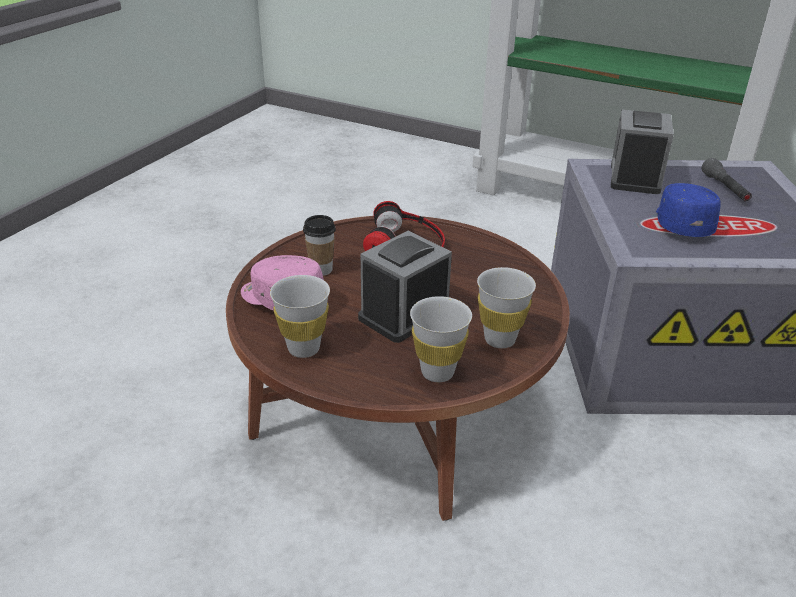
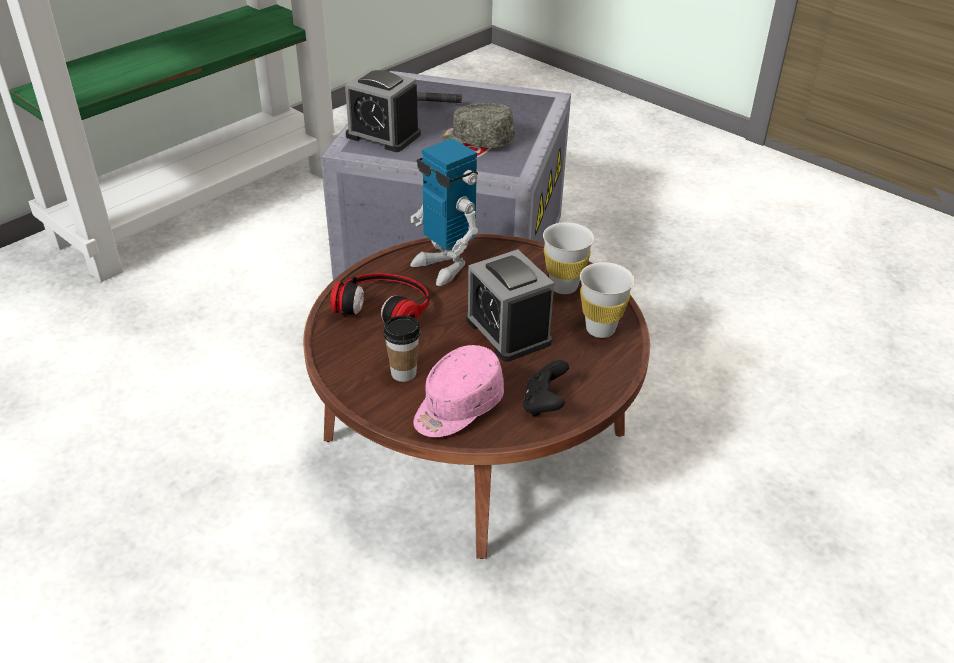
camera: 75 degrees left, 5 degrees up
(303, 348) = (544, 404): white cup -> black game controller
(487, 265) = (444, 265): none -> toy robot
(682, 223) = (476, 140): blue cap -> grey cap

